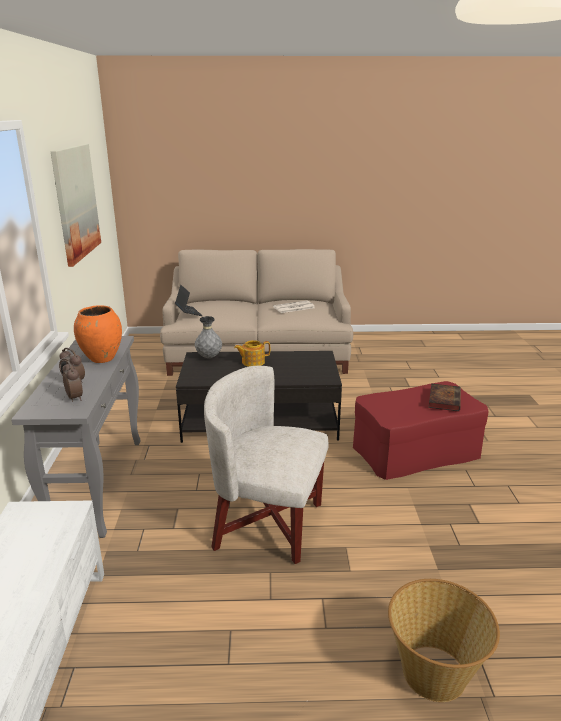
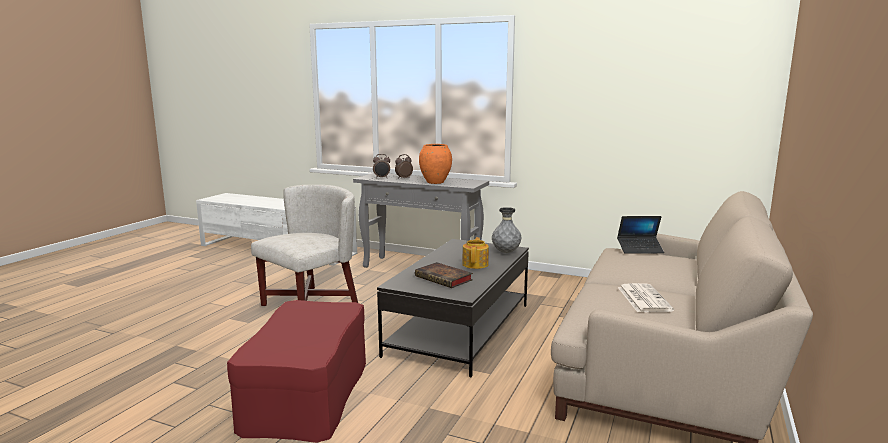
camera: 115 degrees right, 10 degrees down
(75, 202) = (613, 92): picture -> none
(434, 672) = (134, 319): basket -> none
(444, 399) = (287, 342): book -> book (445, 278)

